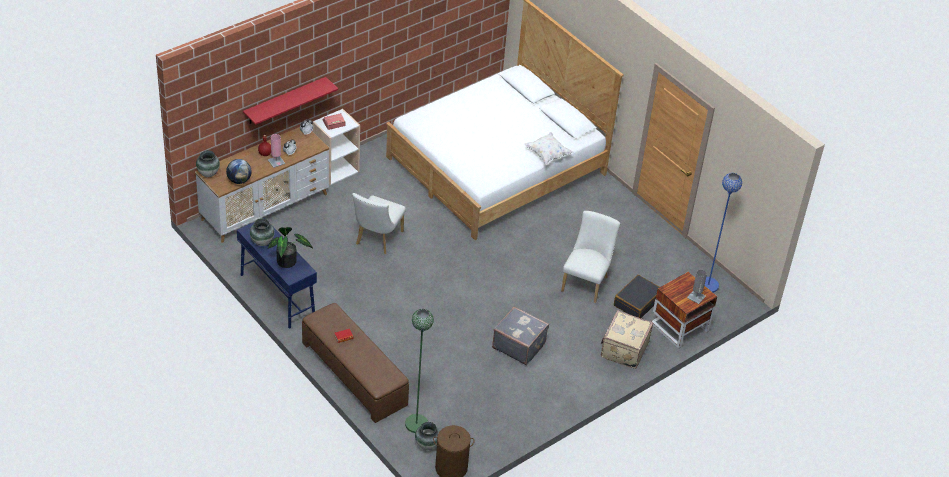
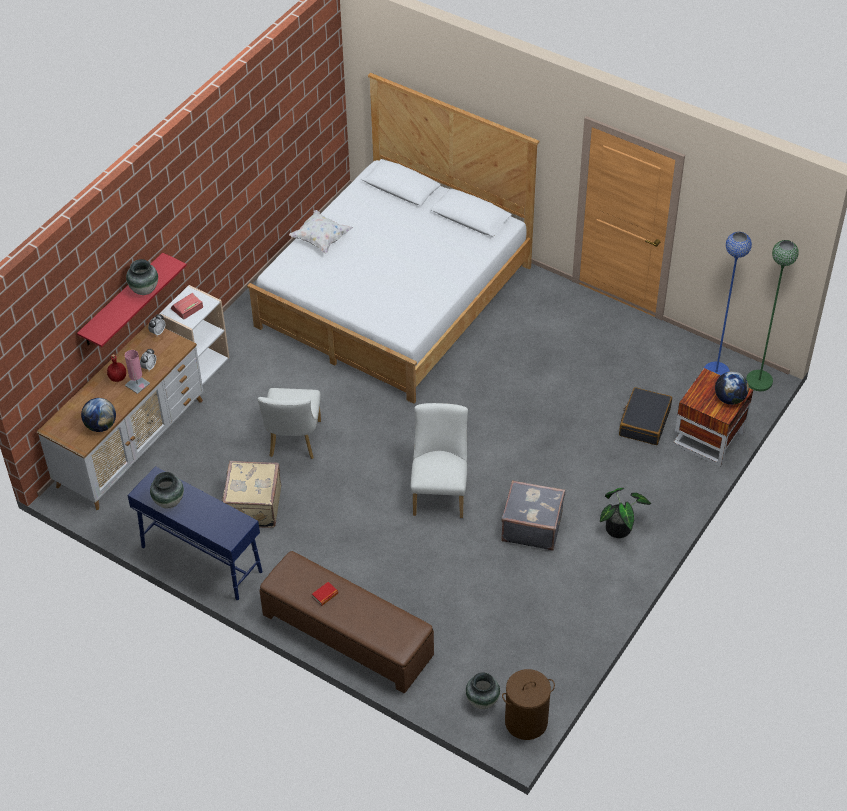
camera: 15 degrees left, 5 degrees up
(208, 173) = (55, 429): vase -> vase (144, 290)
(288, 262) = (216, 519): potted plant -> potted plant (621, 529)
(416, 424) = (456, 676): green floor lamp -> green floor lamp (759, 381)
(547, 154) = (468, 267): white pillow -> white pillow (321, 239)
(586, 282) = (573, 415): white chair -> white chair (440, 492)
(623, 349) = (657, 490): beige suitcase -> beige suitcase (252, 506)
(696, 297) = (729, 398): grey table lamp -> globe

